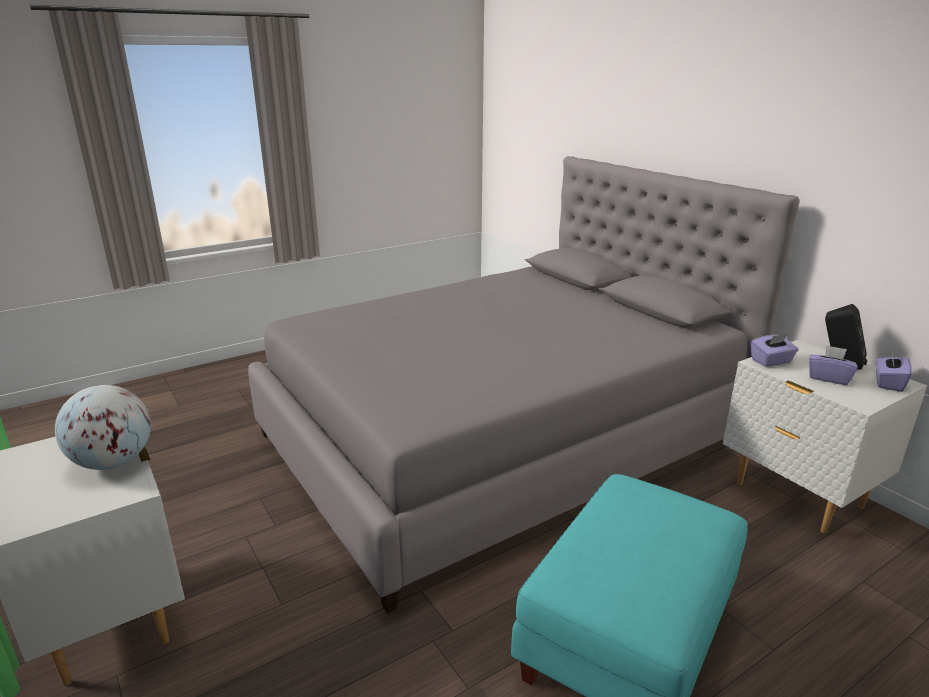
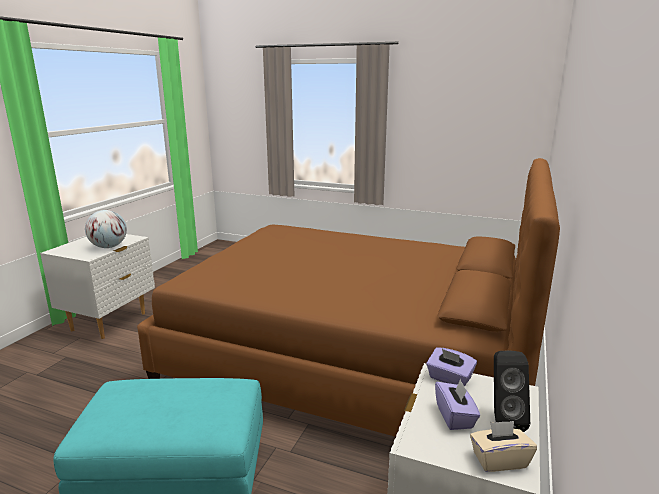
camera: 55 degrees right, 5 degrees down
(503, 438) = (351, 358): grey bed -> brown bed
(888, 383) = (499, 460): purple tissue box -> beige tissue box

